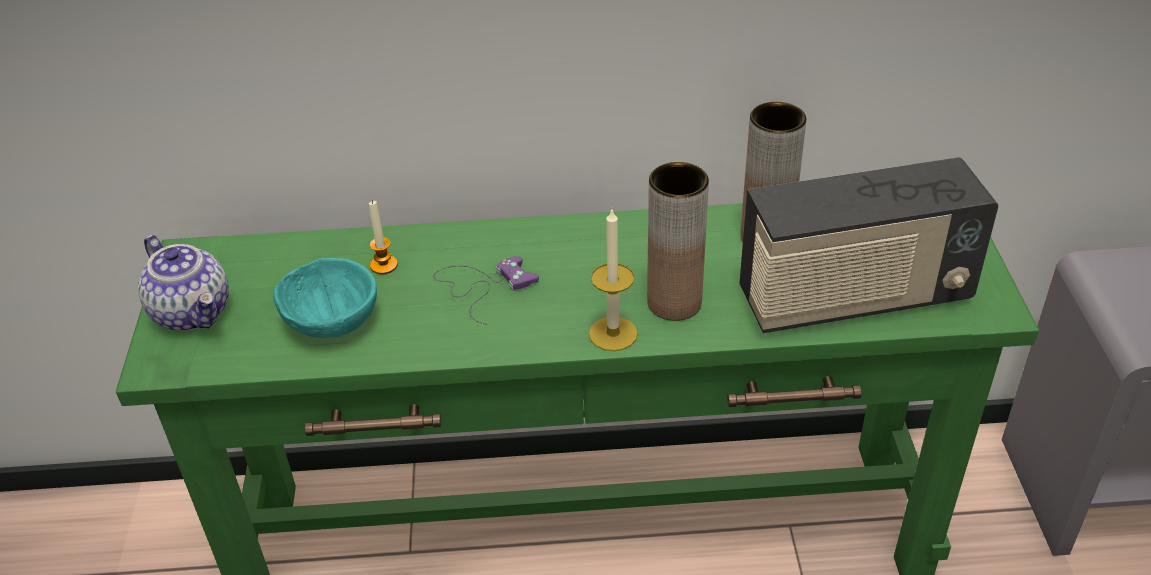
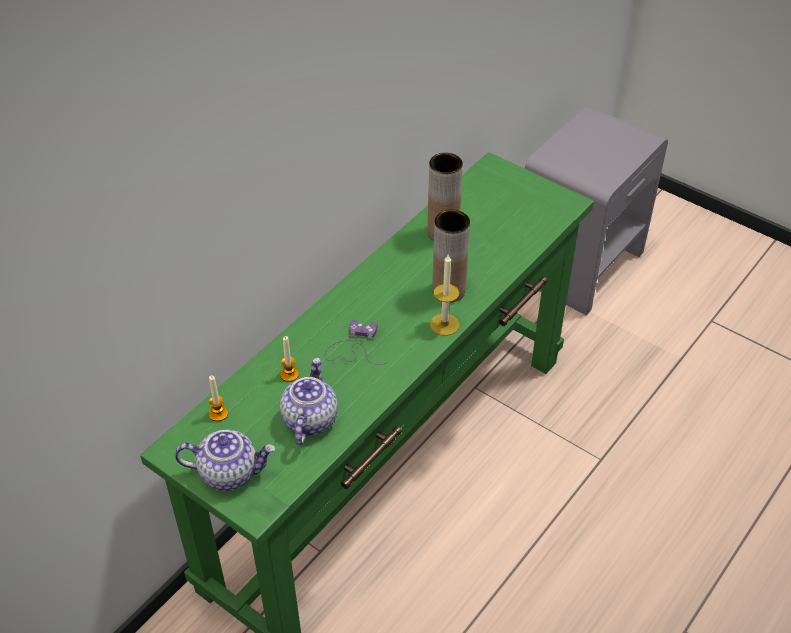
camera: 50 degrees left, 5 degrees up
(271, 253) = (218, 413): none -> candle
(331, 321) = (309, 419): turquoise bowl -> teapot
(853, 298) = (514, 236): radio -> none

